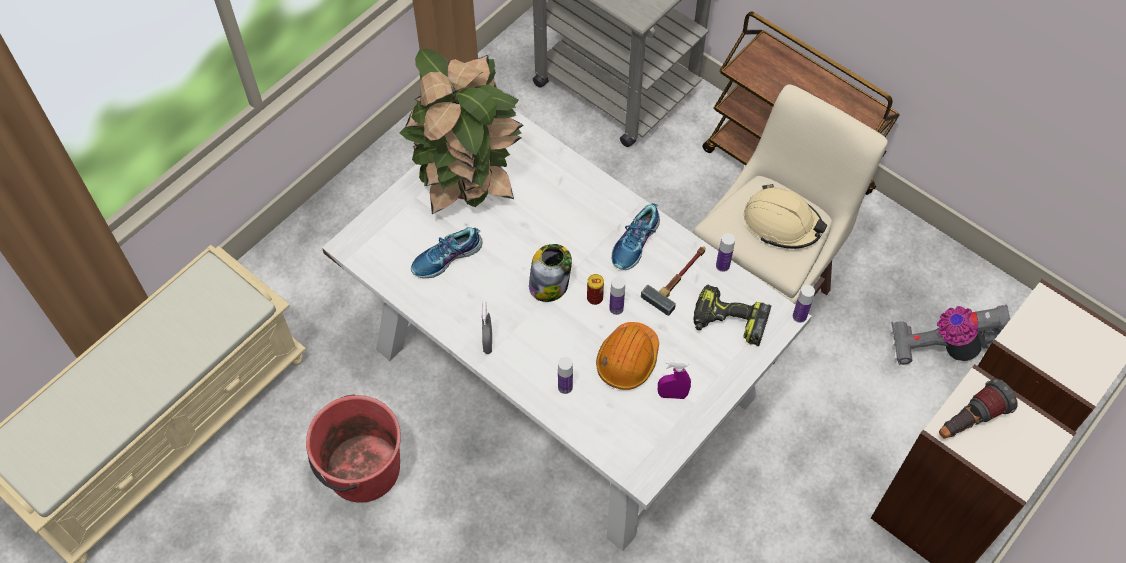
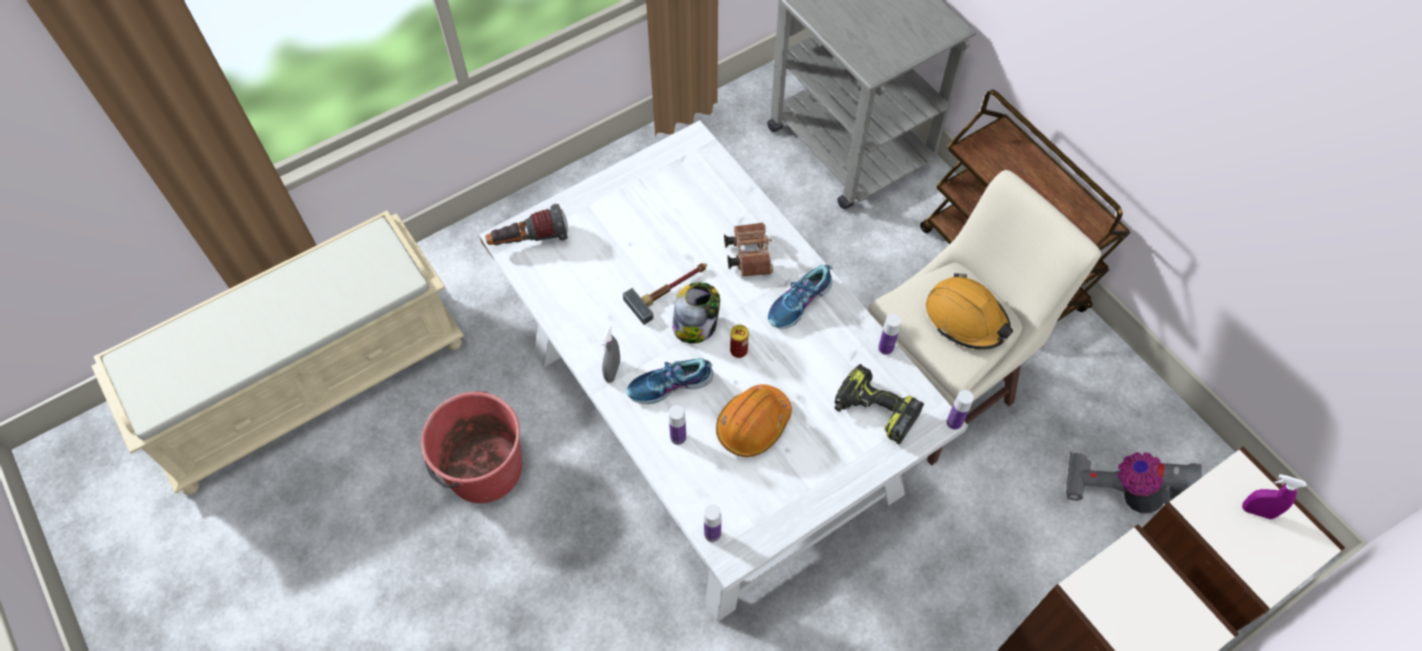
camera: 15 degrees right, 0 degrees up
(447, 258) = (599, 274): shoe -> shoe (670, 386)
(467, 181) = (645, 200): potted plant -> none
(577, 209) = (748, 254): none -> brown binoculars
(616, 308) = (758, 367): bottle -> bottle (712, 534)
(672, 395) = (789, 474): purple spray bottle -> purple spray bottle (1257, 511)
(679, 278) = (835, 350): hammer -> hammer (670, 290)
(782, 223) = (966, 318): beige hard hat -> orange hard hat
(969, 421) = (1114, 588): flashlight -> flashlight (529, 241)

